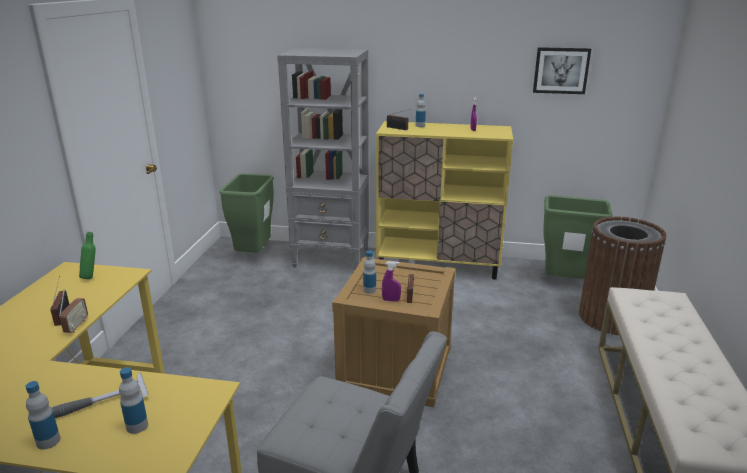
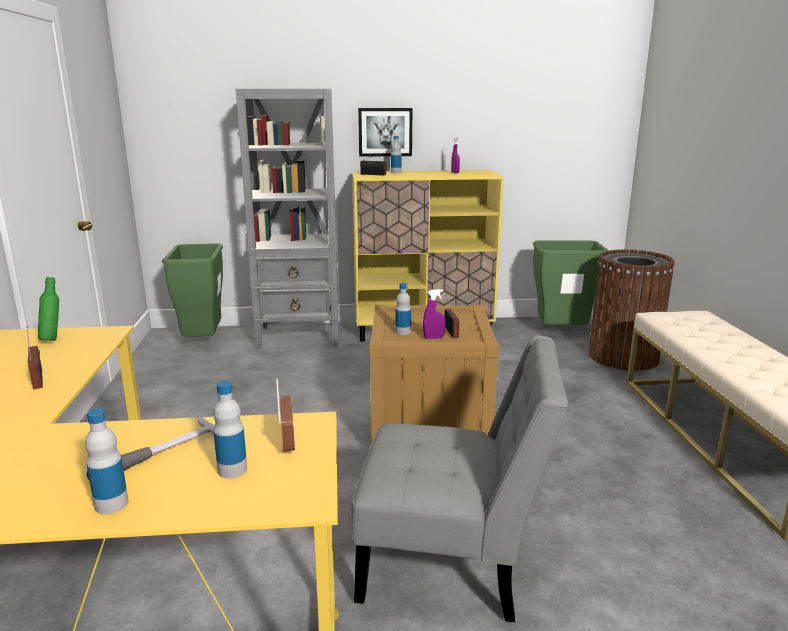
camera: 15 degrees left, 5 degrees down
(76, 326) = (67, 386): radio -> radio (287, 442)
(561, 70) = (536, 108): picture -> picture (385, 132)

